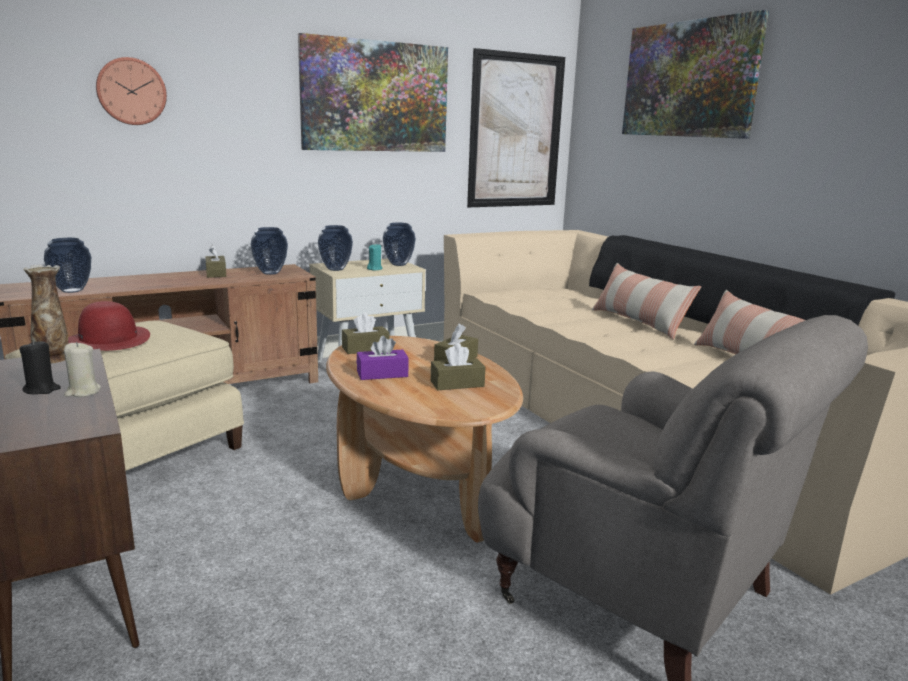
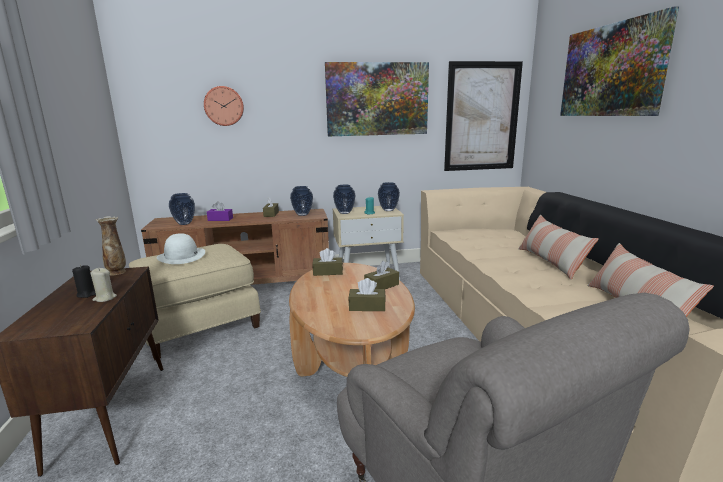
camera: 20 degrees right, 0 degrees up
(109, 339) = (181, 256): red hat -> white hat
(382, 374) = (322, 293): purple tissue box -> purple tissue box (220, 219)

